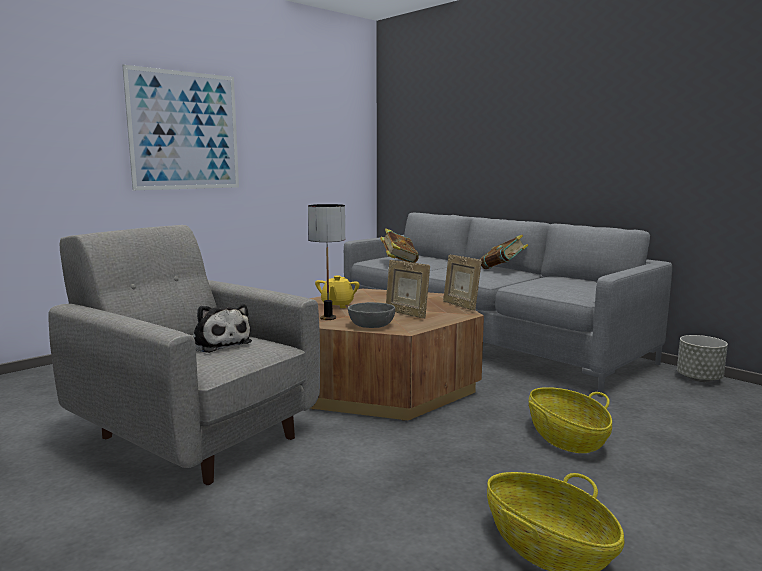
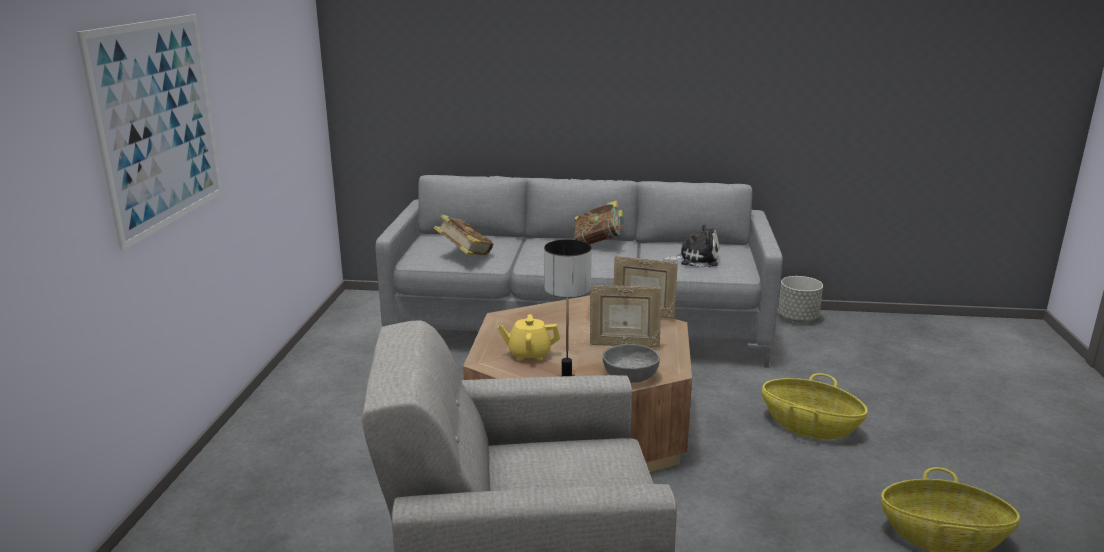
camera: 40 degrees left, 10 degrees up
(219, 343) = (567, 469): plush toy -> plush toy (695, 259)
(337, 305) = (529, 354): yellow teapot -> yellow teapot turned 120 degrees clockwise

